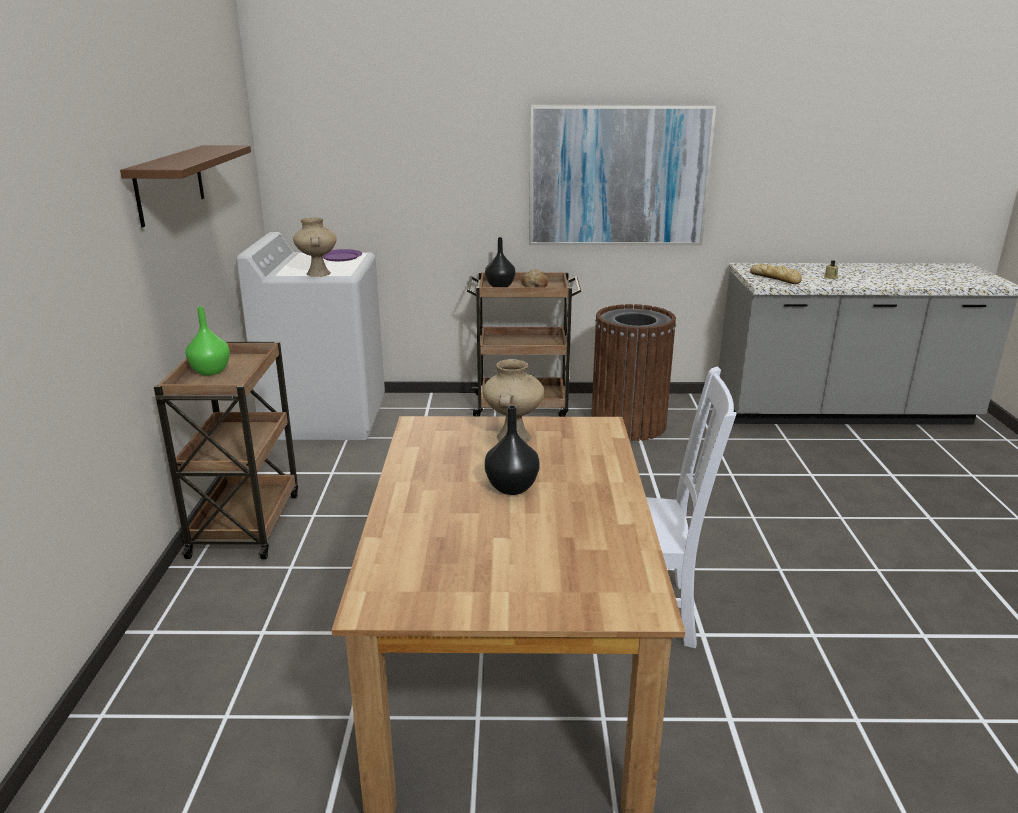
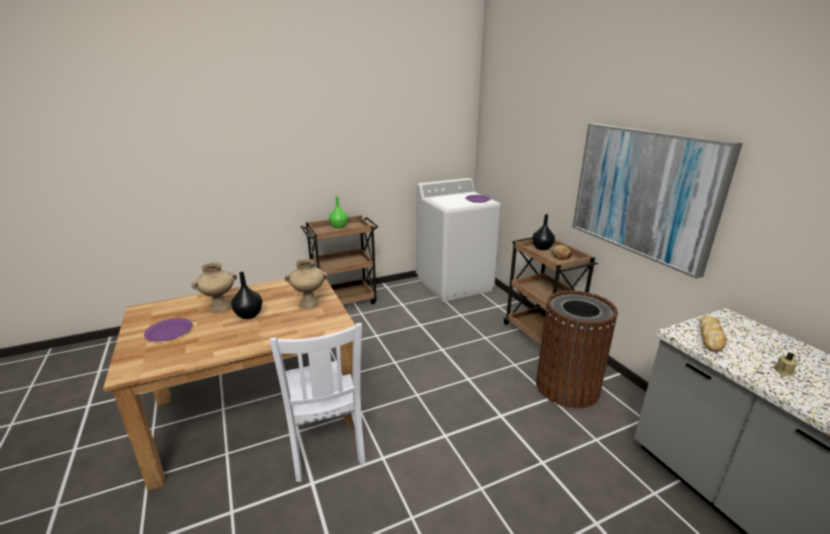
camera: 65 degrees right, 0 degrees up
(170, 184) = (360, 140): brown shelf -> none
(318, 273) = (442, 203): beige vase -> beige vase (220, 307)
(514, 566) = (169, 331): none -> purple plate

